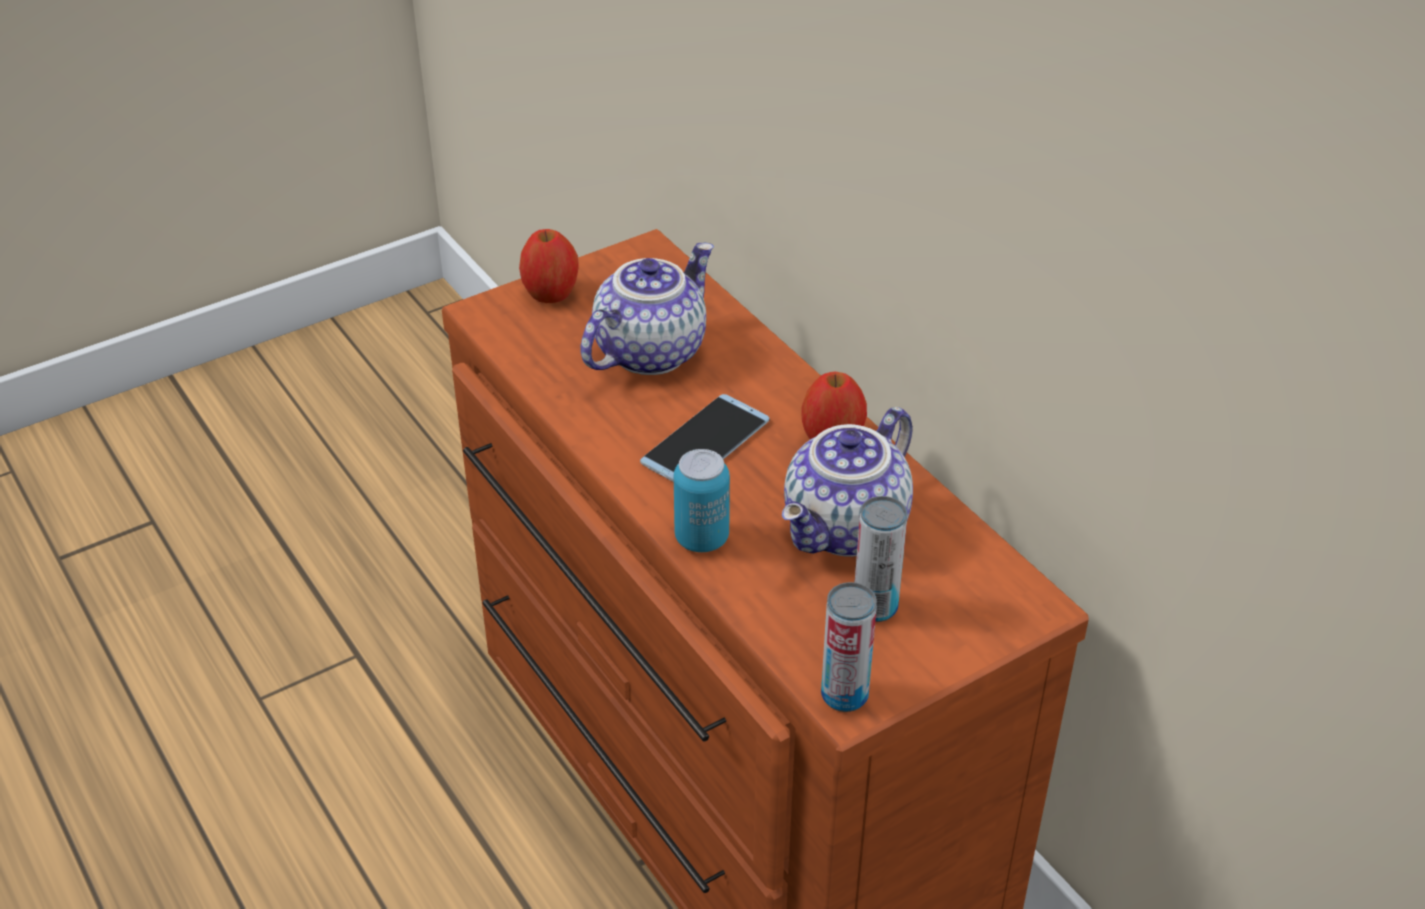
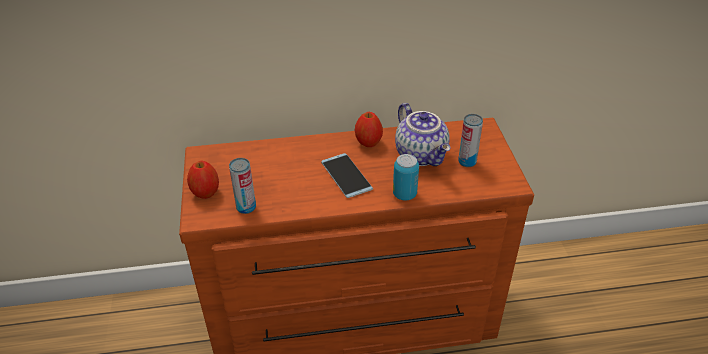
camera: 65 degrees left, 0 degrees up
(649, 351) = (273, 174): teapot -> none
(844, 695) = (509, 184): can -> can (246, 207)

